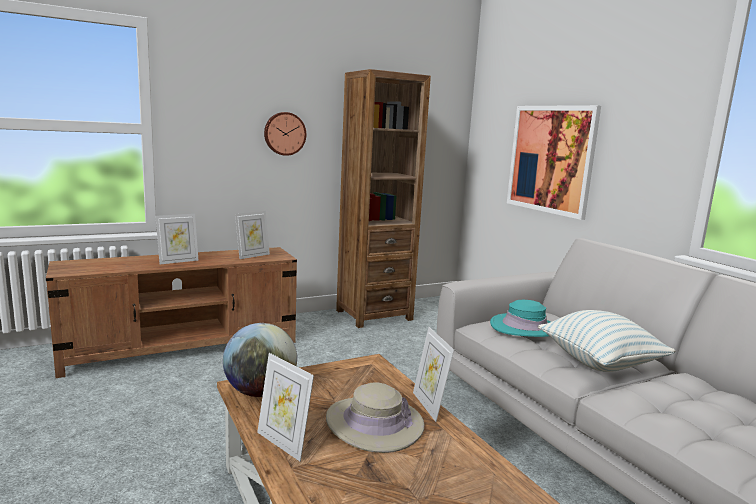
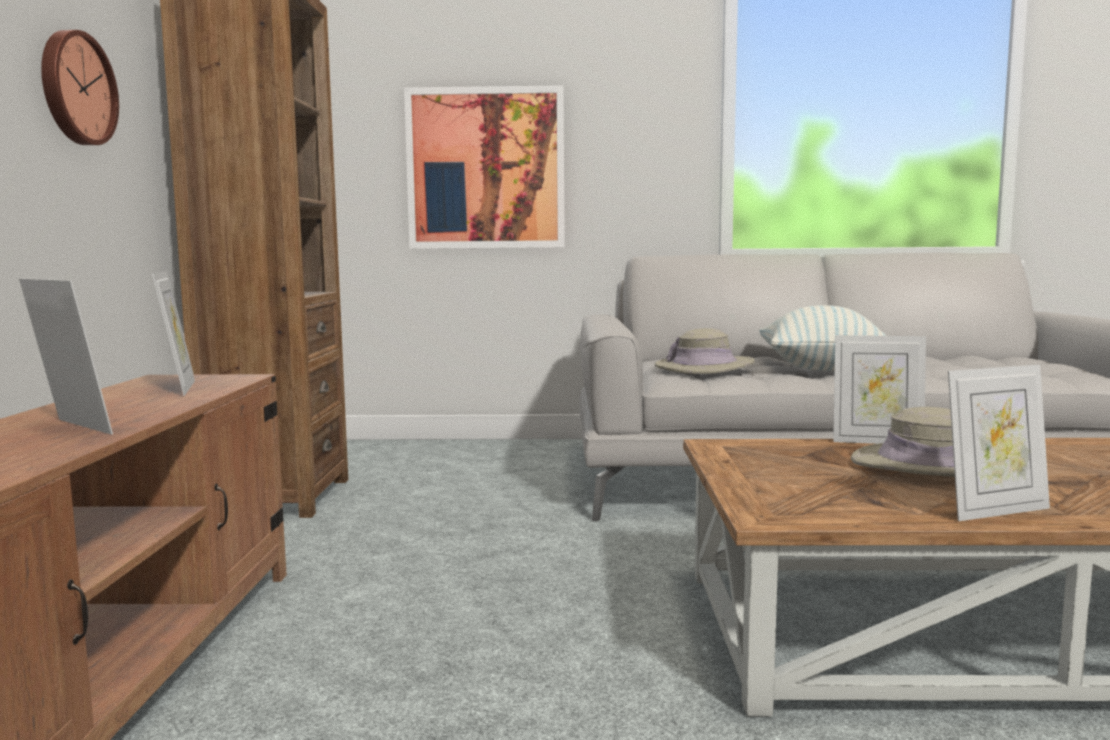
camera: 60 degrees left, 5 degrees down
(178, 261) = (72, 428): picture frame -> picture frame turned 45 degrees counterclockwise
(260, 392) = (802, 507): globe -> none
(525, 327) = (704, 367): turquoise hat -> beige hat

